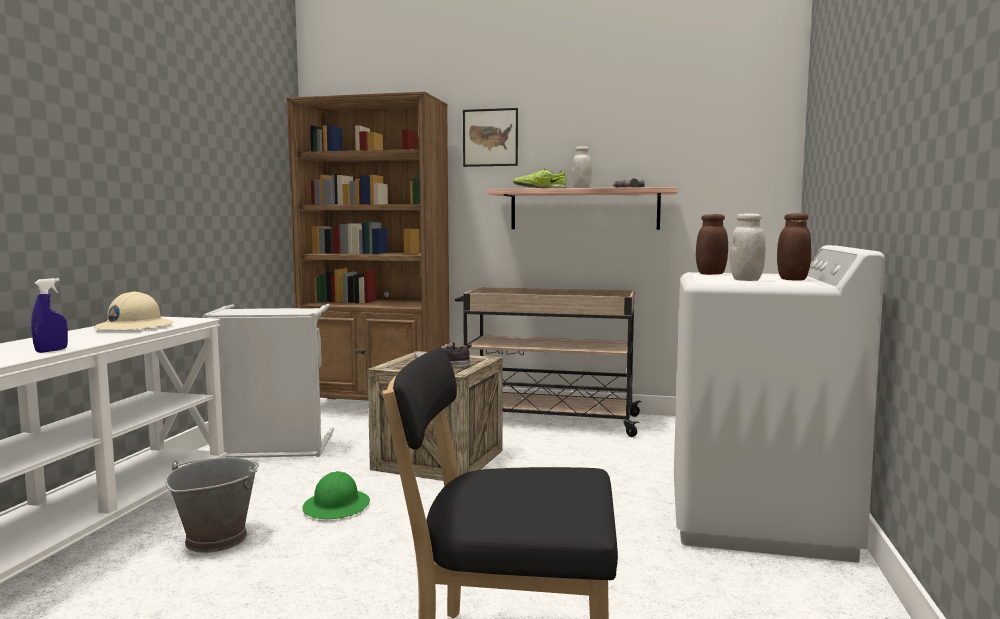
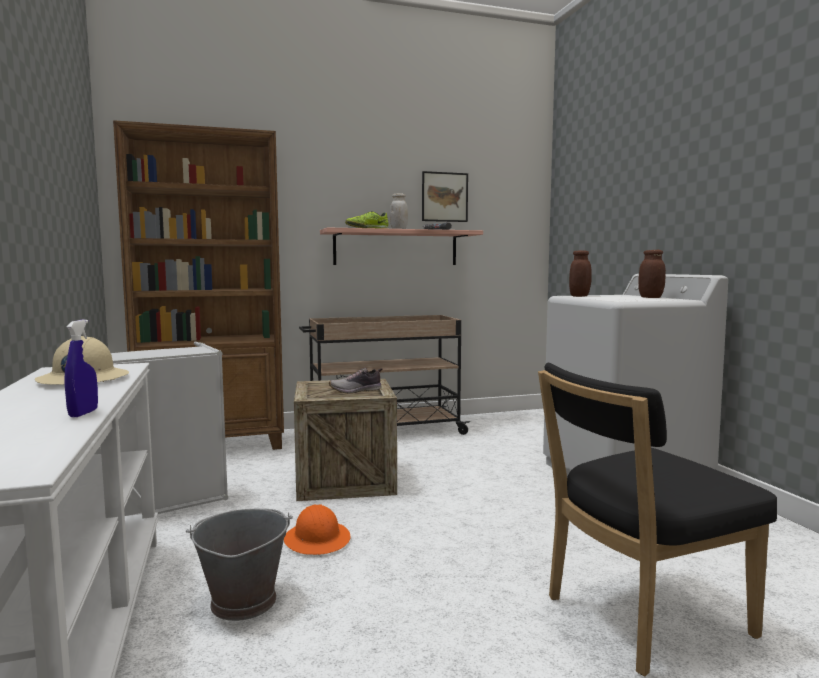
camera: 30 degrees left, 0 degrees up
(337, 506) = (317, 539): green hard hat -> orange hard hat
(490, 137) = (311, 180): picture -> picture (444, 197)
(746, 280) = (630, 299): white jar -> none

